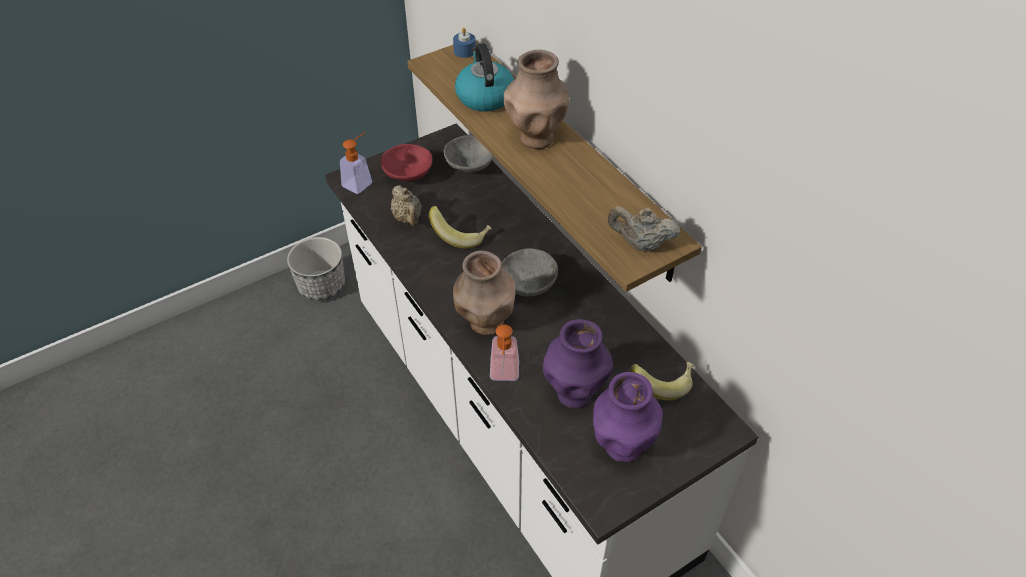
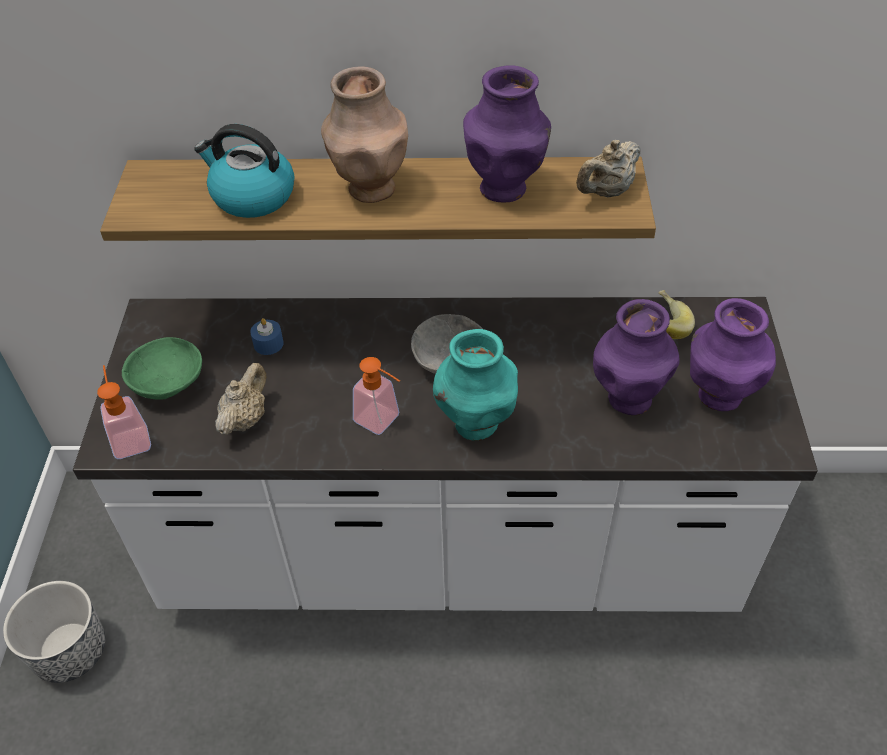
camera: 55 degrees left, 0 degrees up
(408, 175) = (170, 384): red bowl -> green bowl
(408, 218) = (245, 419): beige teapot -> beige teapot turned 75 degrees counterclockwise
(461, 235) = (322, 382): banana -> none
(464, 51) = (146, 176): blue candle -> blue candle (268, 344)
(469, 166) = (217, 321): grey bowl -> none
(485, 323) = (476, 425): brown vase -> turquoise vase
(504, 375) = (563, 445): soap dispenser -> soap dispenser (382, 422)
(595, 194) = (504, 188): none -> purple vase

